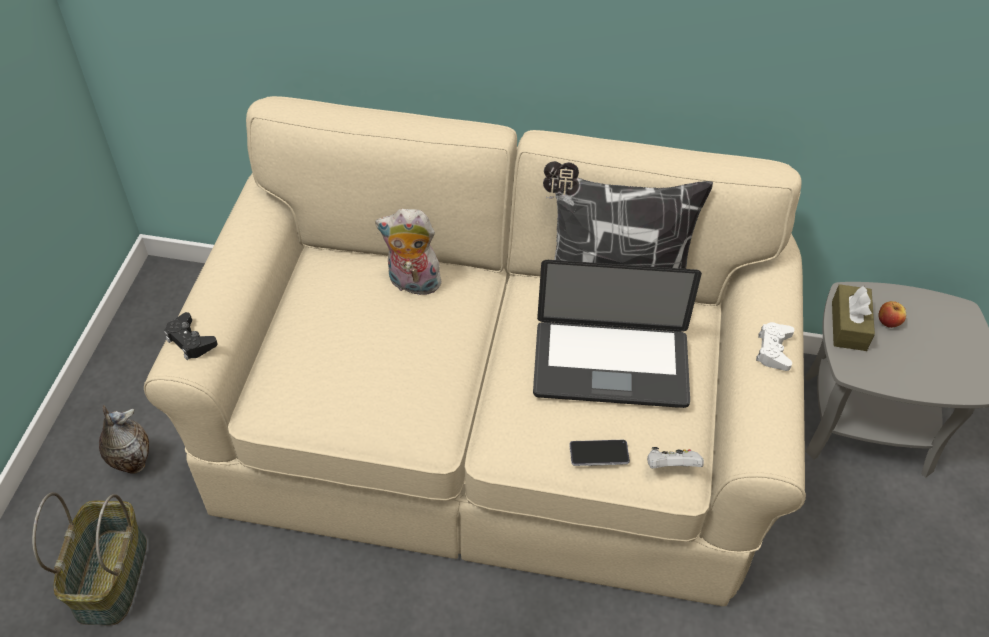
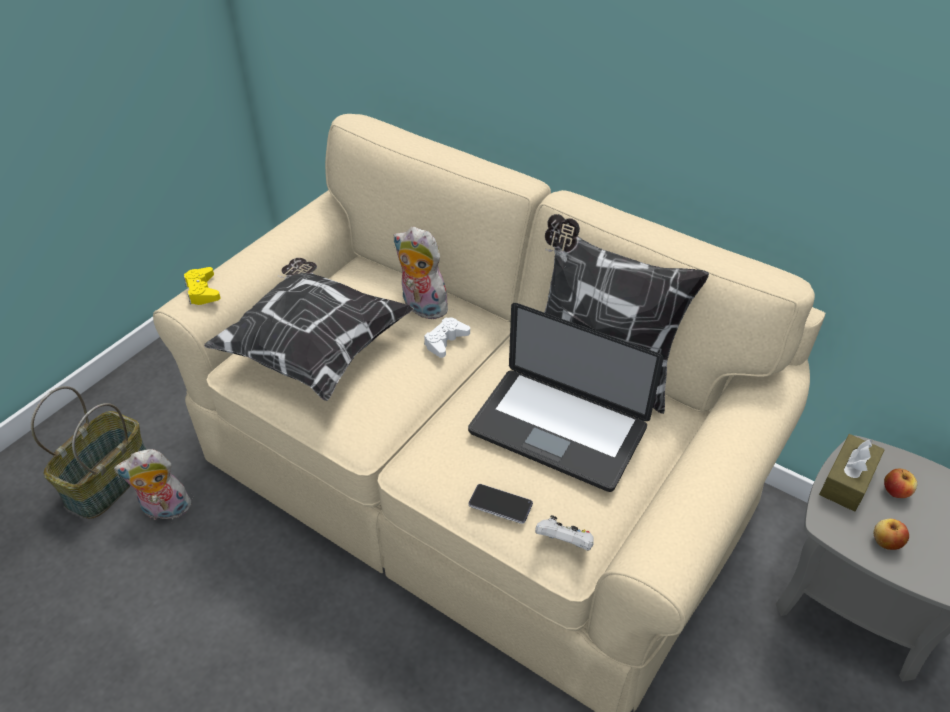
camera: 25 degrees right, 5 degrees down
(132, 463) = (175, 400): vase -> none
(190, 341) = (202, 291): black game controller -> yellow game controller
(196, 583) = (165, 510): none -> plush toy
(333, 363) = (315, 349): none -> pillow
(774, 350) = (721, 463): white game controller -> white game controller (445, 341)
(900, 369) = (885, 542): none -> apple

